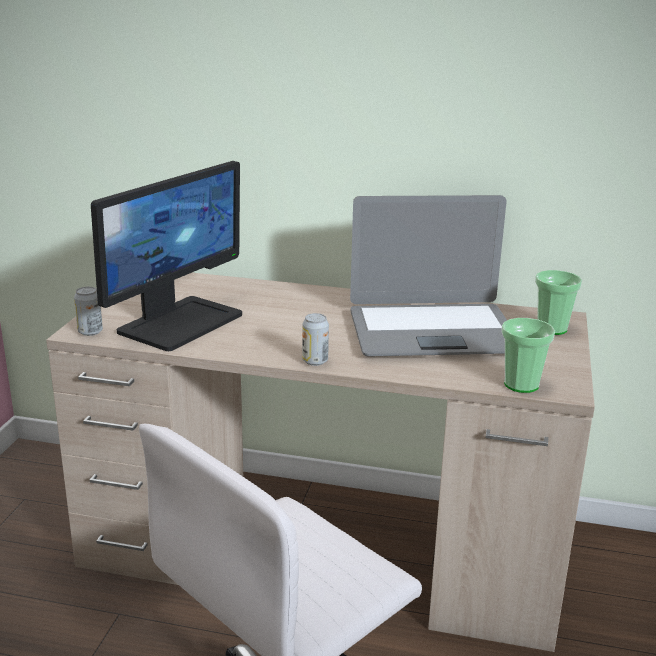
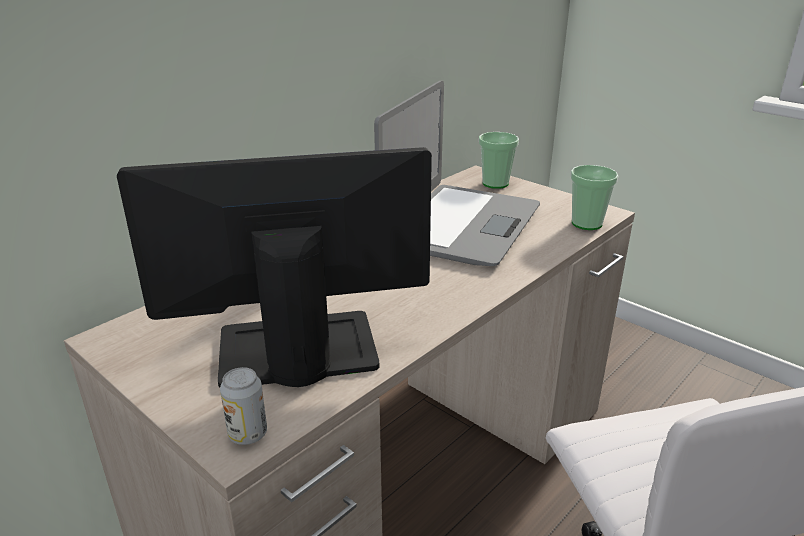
camera: 60 degrees left, 5 degrees up
(179, 322) = (296, 351): monitor -> monitor turned 75 degrees counterclockwise
(315, 361) = (477, 295): can -> none

